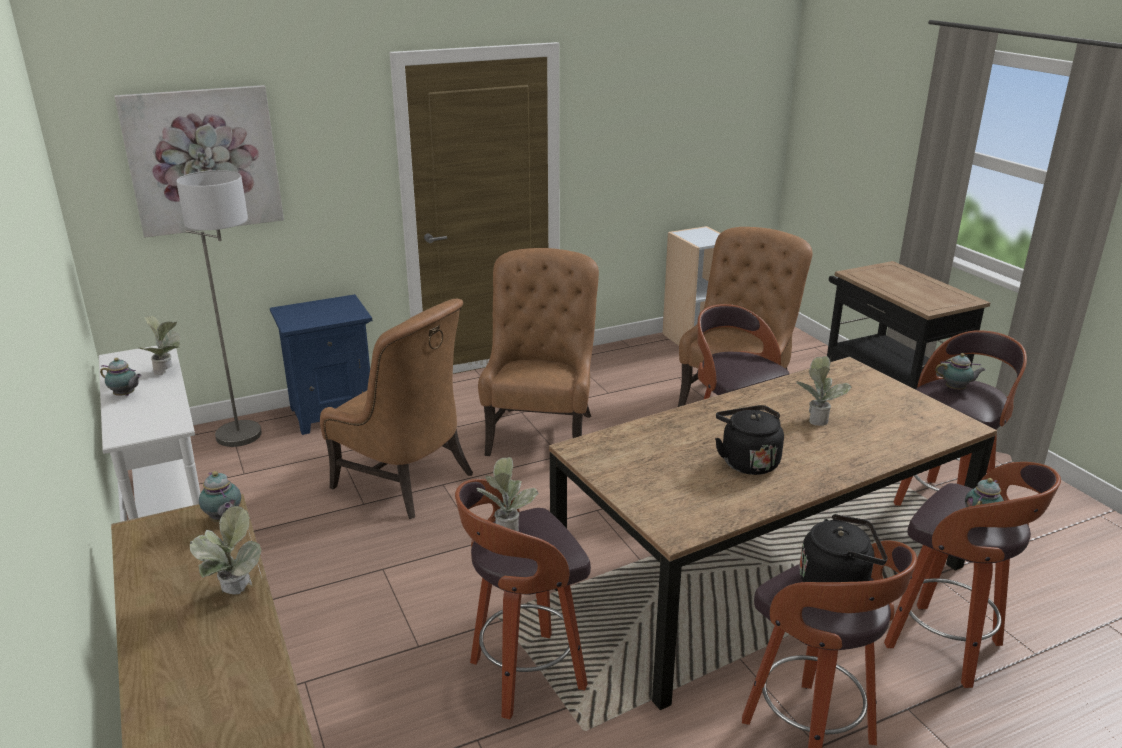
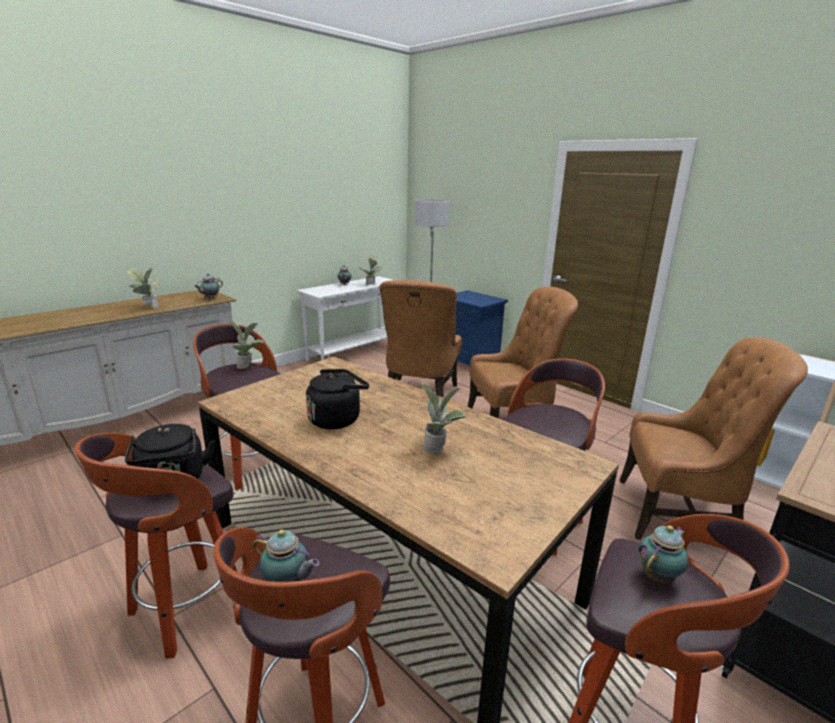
camera: 70 degrees right, 5 degrees down
(203, 160) = (456, 198): picture -> none
(956, 389) = (658, 576): teapot -> teapot turned 120 degrees counterclockwise

